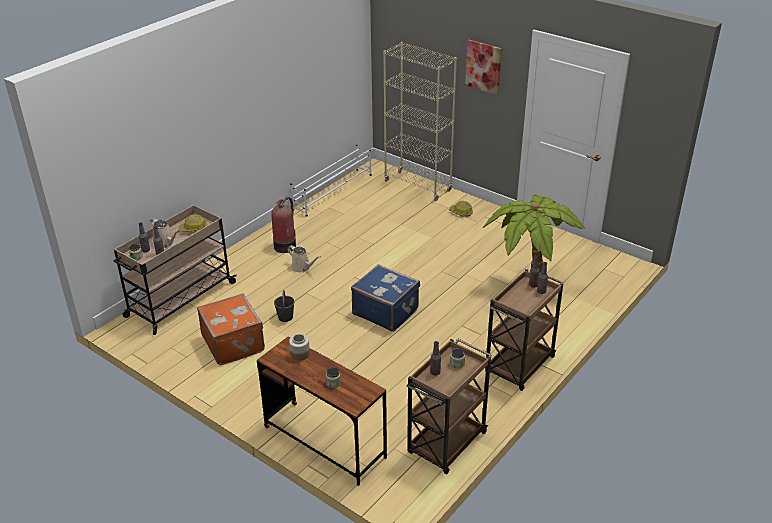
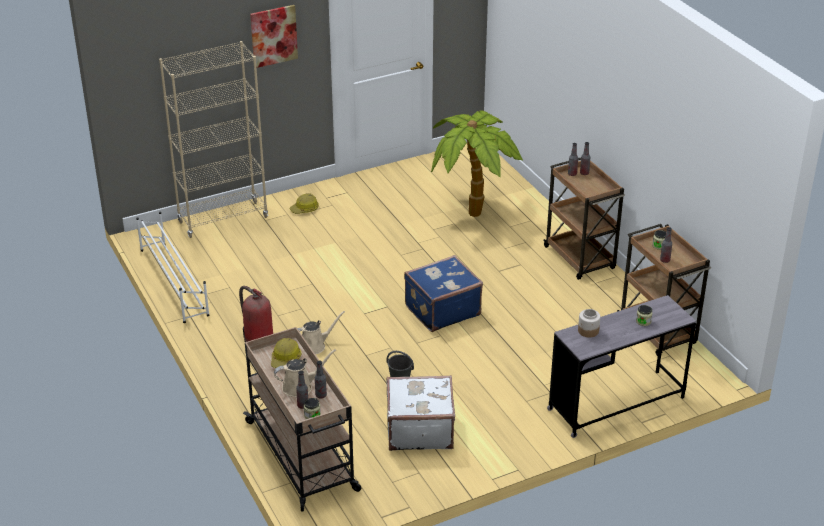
camera: 65 degrees left, 0 degrees up
(234, 343) = (419, 430): orange suitcase -> white suitcase
(324, 442) = (616, 404): brown desk -> grey desk

